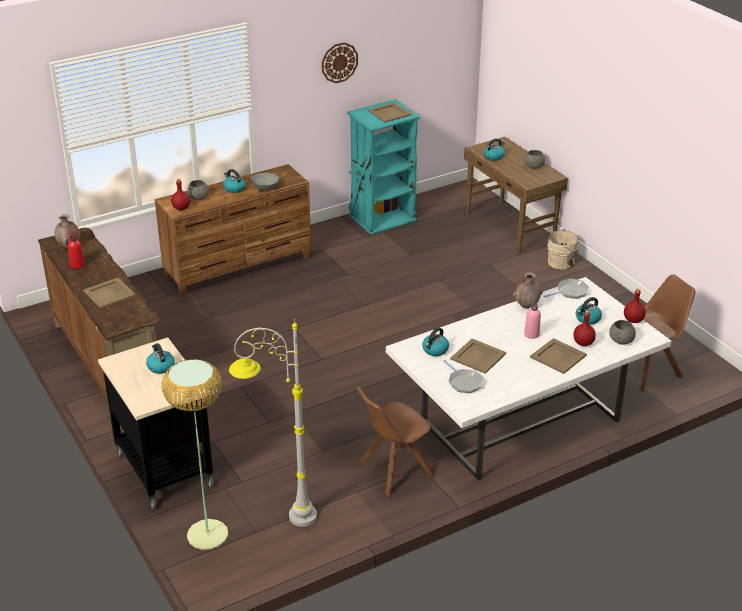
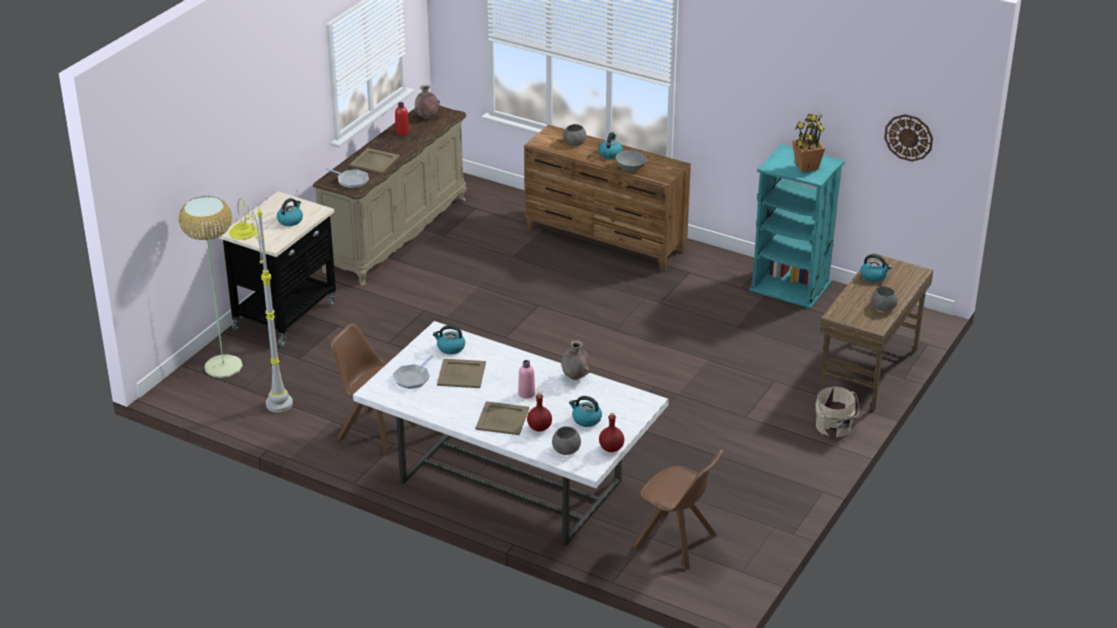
camera: 60 degrees right, 0 degrees up
(181, 208) = (547, 142): red bottle -> none
(339, 62) = (779, 84): wall clock -> wall clock (908, 137)
(390, 113) = (806, 167): beige tray -> potted plant
(571, 292) = (628, 397): frying pan -> frying pan (351, 181)

